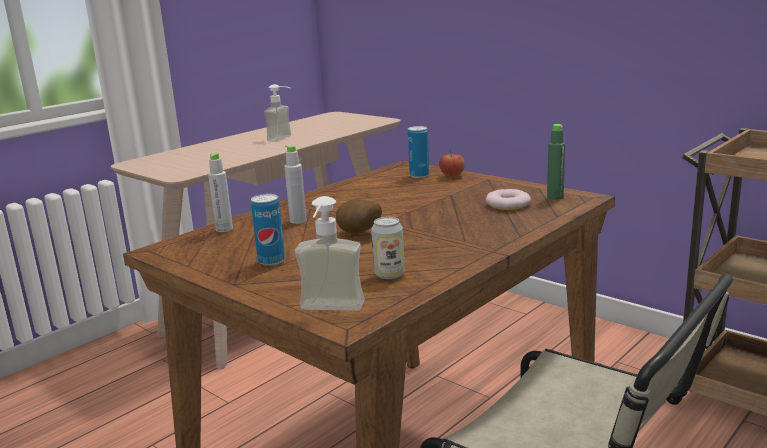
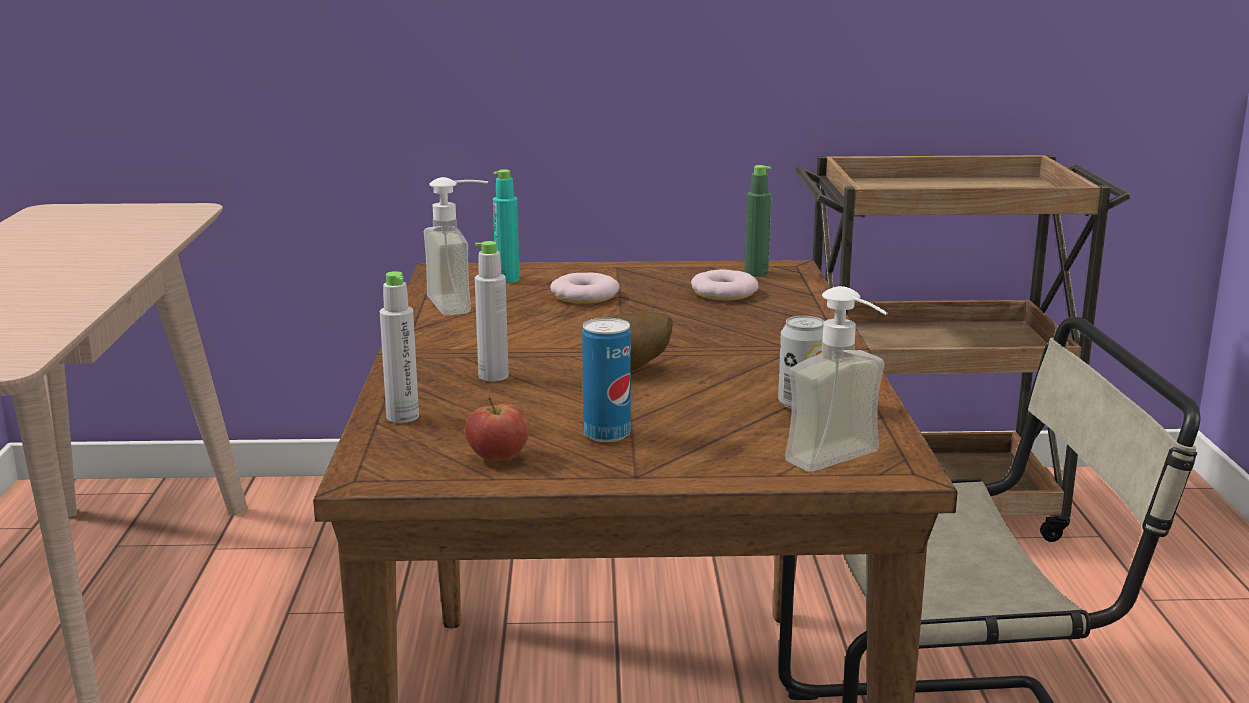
camera: 45 degrees left, 0 degrees up
(284, 138) = (62, 265): soap dispenser -> soap dispenser (463, 304)
(419, 175) = (507, 279): can -> turquoise bottle
(433, 191) = (584, 296): none -> donut
(452, 176) = (557, 272): apple -> apple (498, 458)

